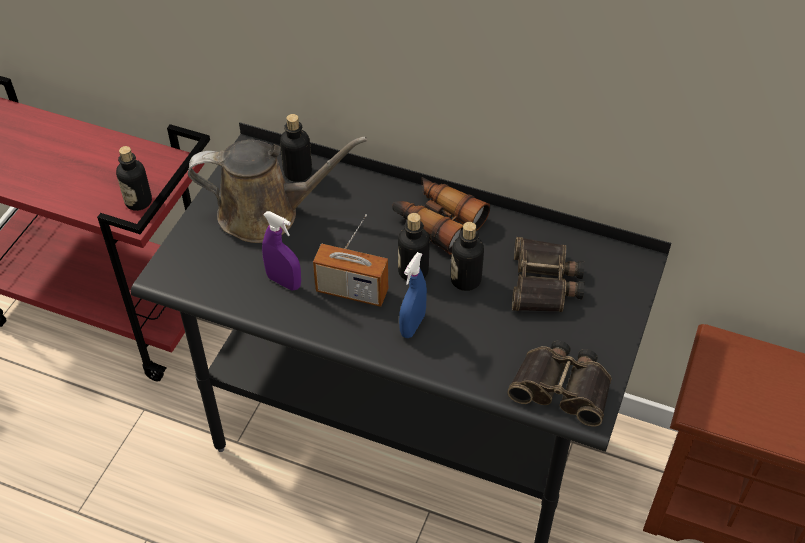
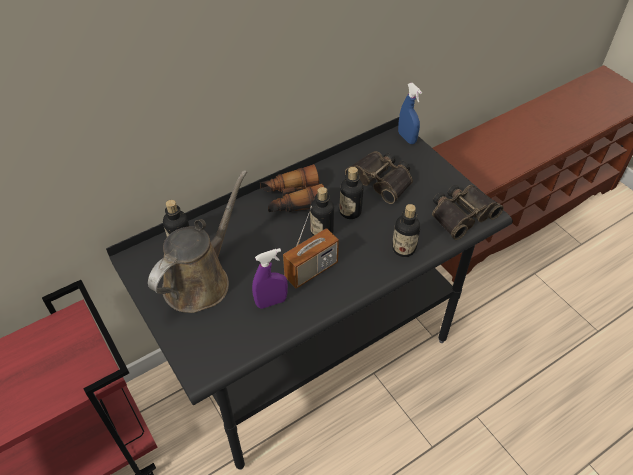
camera: 55 degrees left, 0 degrees up
(138, 201) = (84, 362): bottle -> bottle (403, 249)
(412, 325) = (364, 255): blue spray bottle -> blue spray bottle (407, 138)

